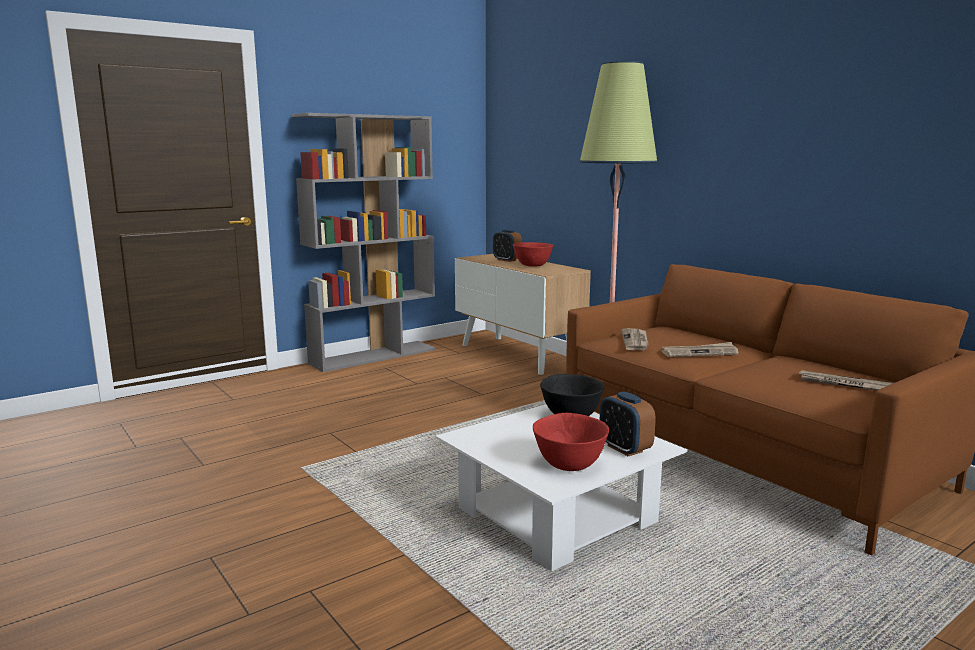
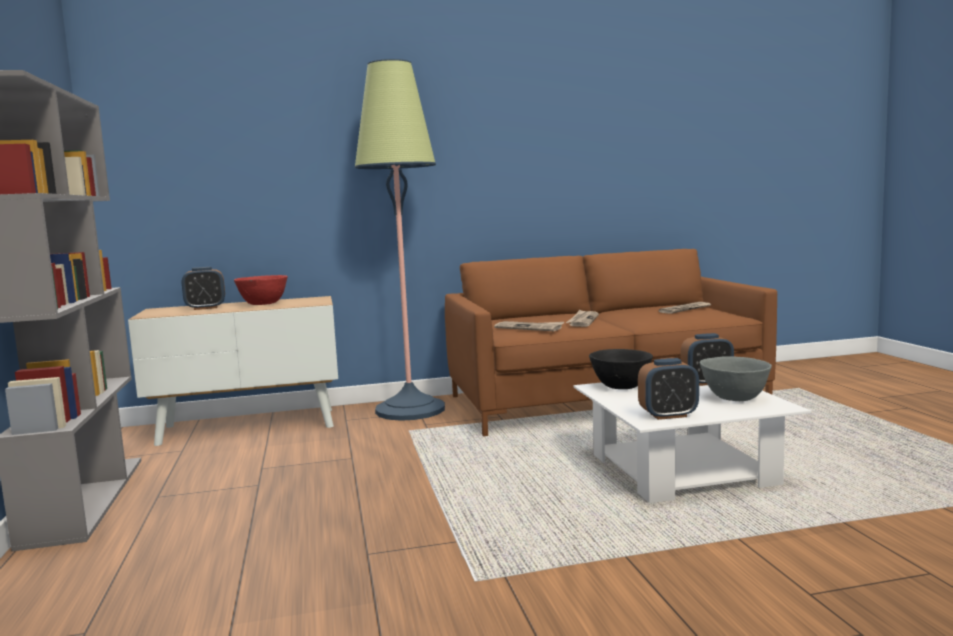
camera: 65 degrees left, 5 degrees down
(484, 441) = (668, 415): none -> alarm clock
(569, 464) = (734, 398): red bowl -> grey bowl

